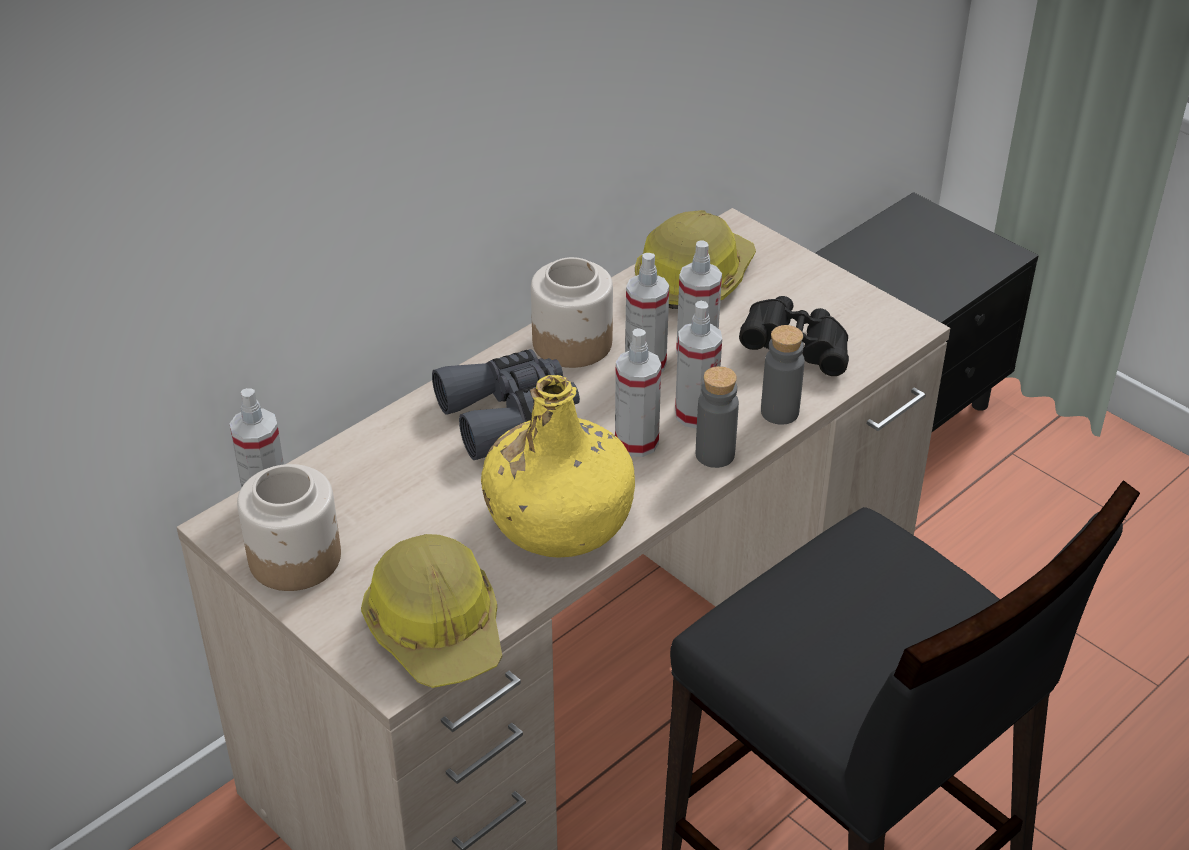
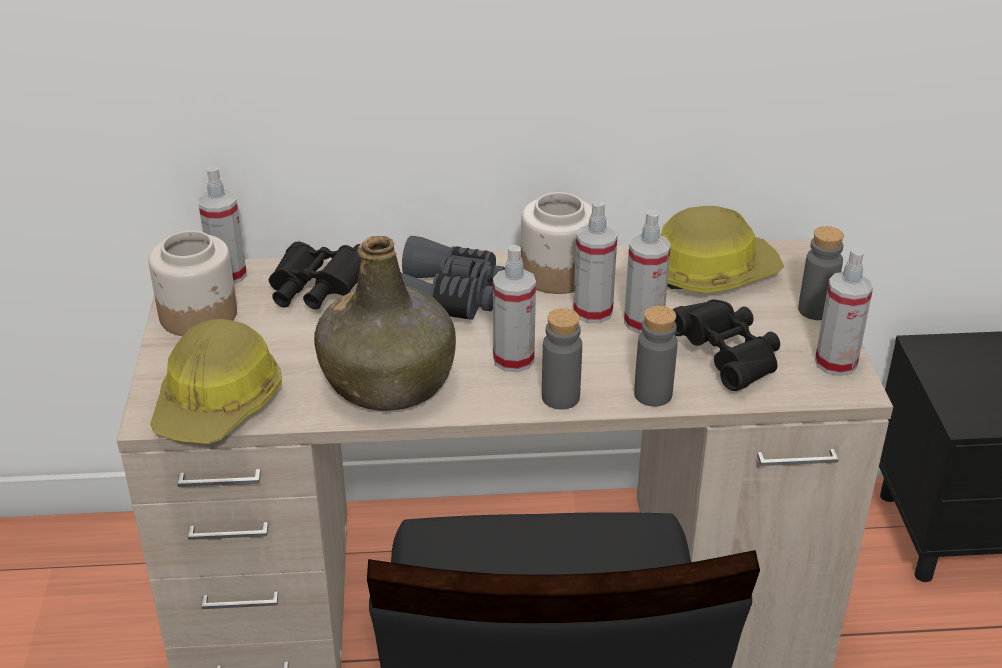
camera: 40 degrees right, 5 degrees down
(380, 473) = (317, 292): none -> black binoculars
(559, 520) = (389, 381): yellow bottle -> green bottle
(696, 414) = (584, 363): spray bottle -> spray bottle (835, 363)
(809, 273) = (815, 310): none -> grey bottle

